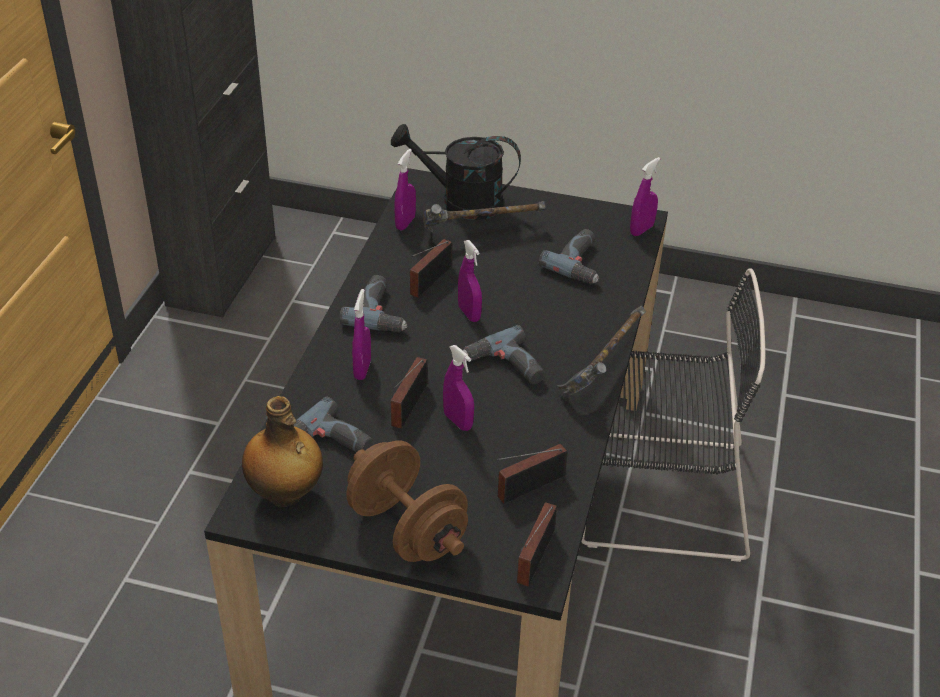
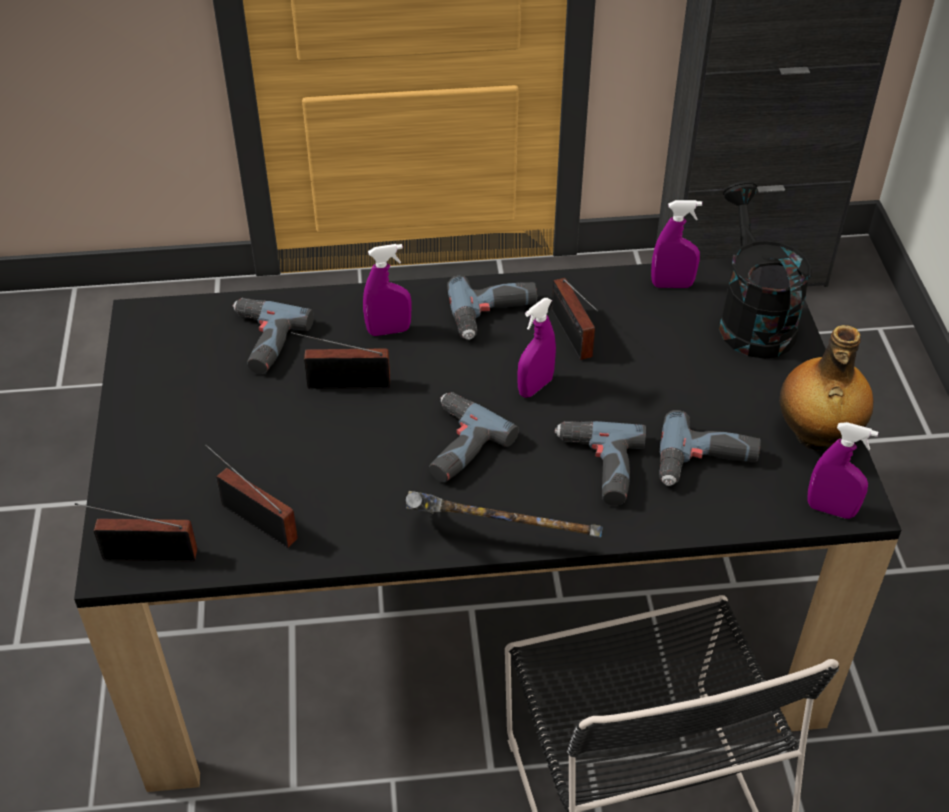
camera: 70 degrees right, 5 degrees up
(285, 494) = (178, 335): bottle -> bottle (815, 436)
(407, 529) = (159, 438): brown dumbbell -> none
(428, 282) = (572, 336): radio -> radio turned 120 degrees counterclockwise
(458, 421) = (341, 430): purple spray bottle -> none
(480, 234) = (697, 353): hammer -> none
(561, 309) = (597, 468): none -> power drill

